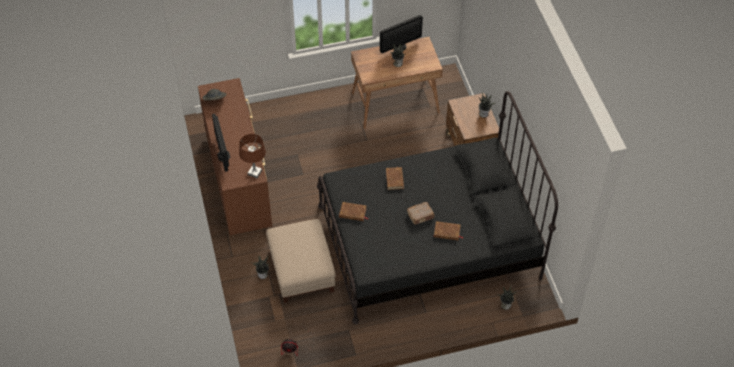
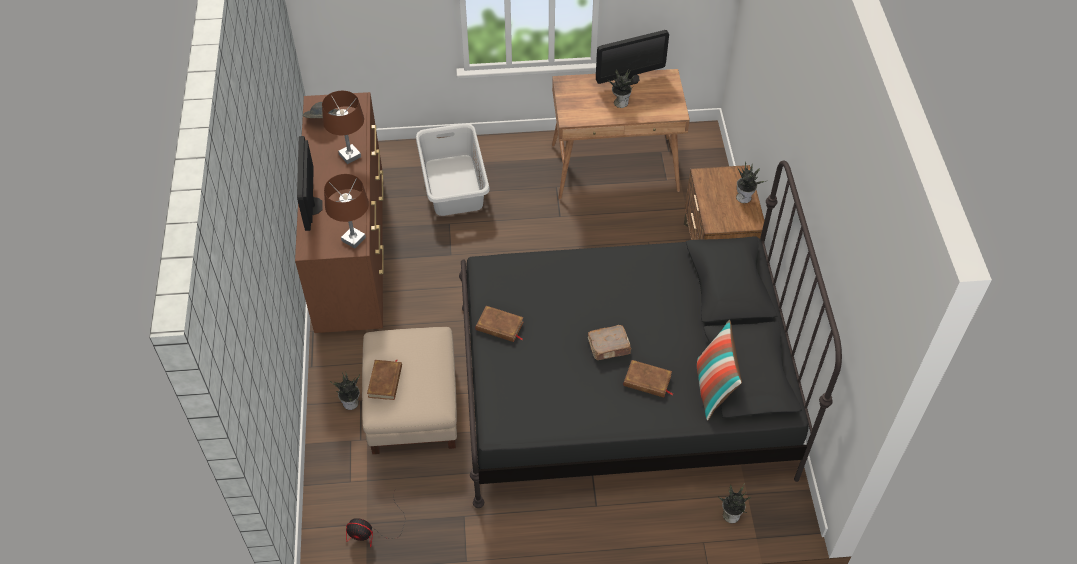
camera: 10 degrees right, 0 degrees up
(238, 121) = (349, 156): none -> brown table lamp
(294, 128) = (454, 184): none -> grey laundry basket
(395, 179) = (579, 281): brown book -> brown book (385, 381)
(486, 231) = (714, 389): none -> pillow

